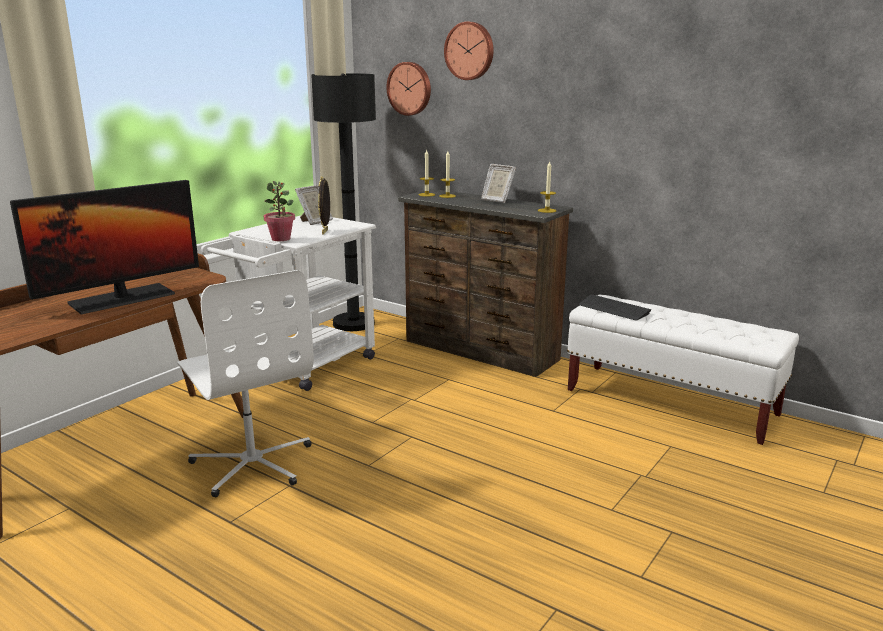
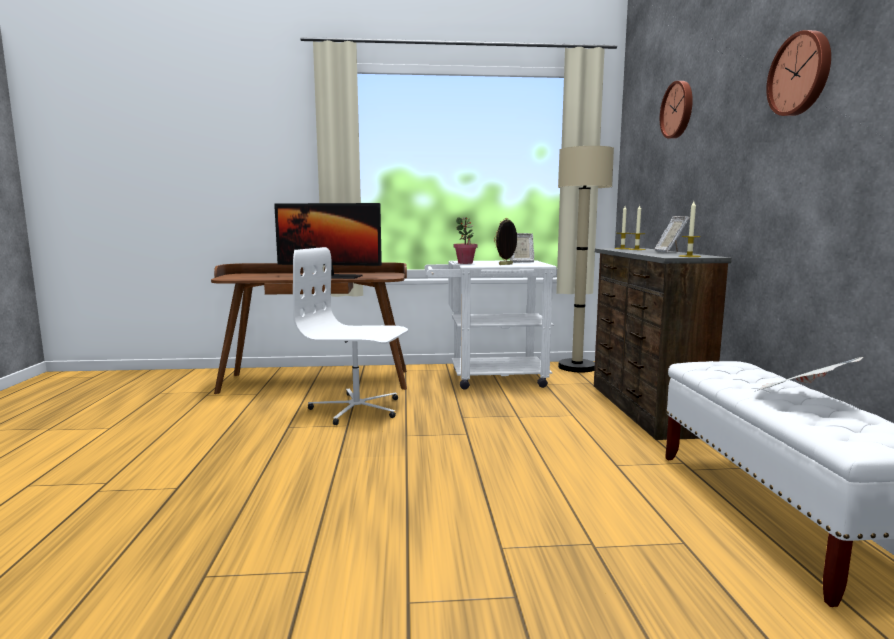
camera: 50 degrees right, 10 degrees down
(253, 463) = (356, 409): white office chair -> white office chair turned 90 degrees clockwise
(353, 323) = (577, 367): black floor lamp -> beige floor lamp
(410, 88) = (643, 157): wall clock -> wall clock (801, 74)
(613, 309) = (719, 370): keyboard -> none
(692, 320) = (800, 399): none -> newspaper

